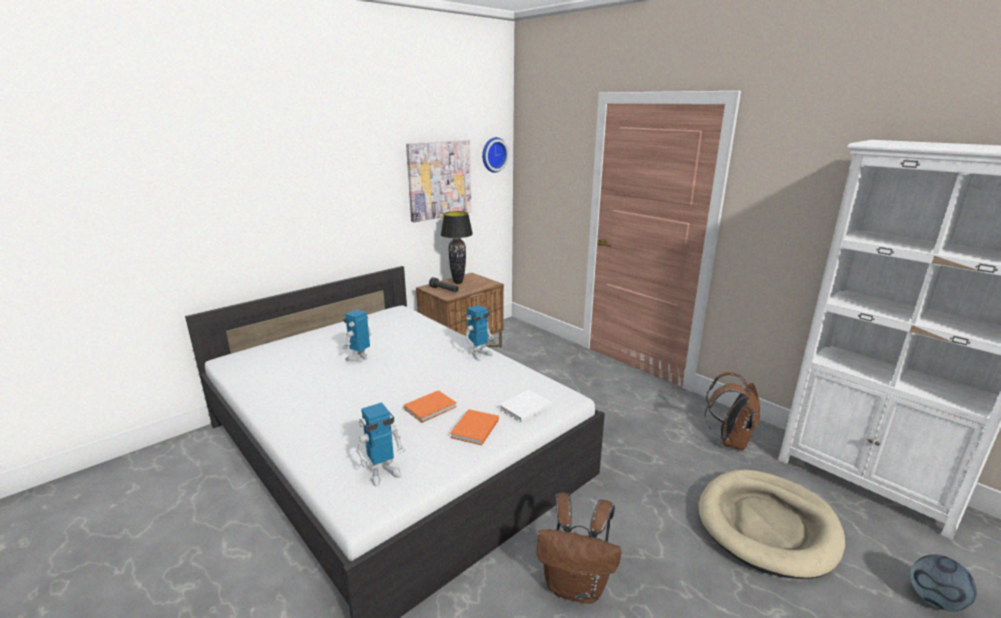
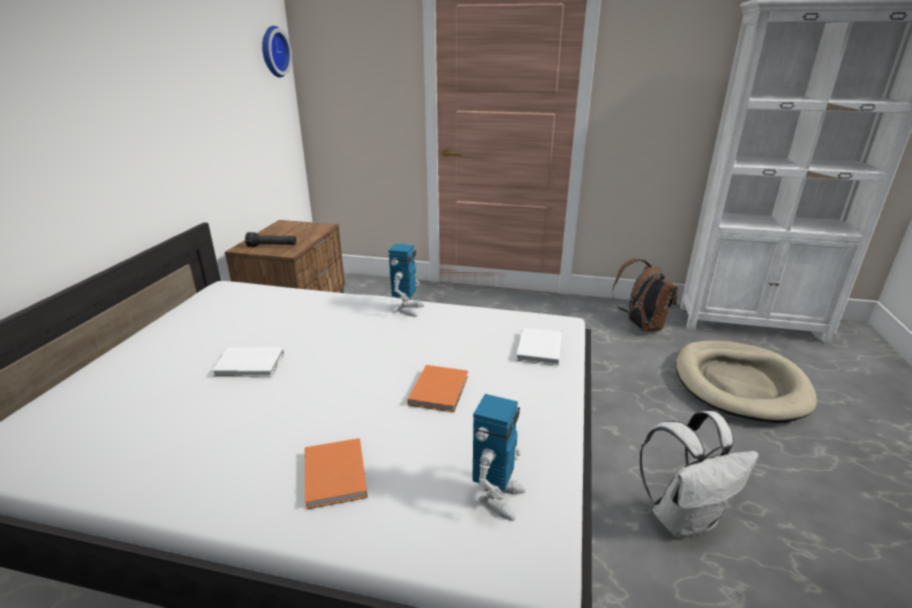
camera: 35 degrees left, 5 degrees up
(359, 358) = (251, 365): toy robot -> white book
(439, 180) = (221, 87): picture -> none
(458, 282) = (278, 234): black table lamp -> none
(473, 429) = (521, 394): orange book -> orange book (334, 476)
(576, 586) = (684, 517): brown backpack -> white backpack
(934, 600) = (870, 390): football -> none

